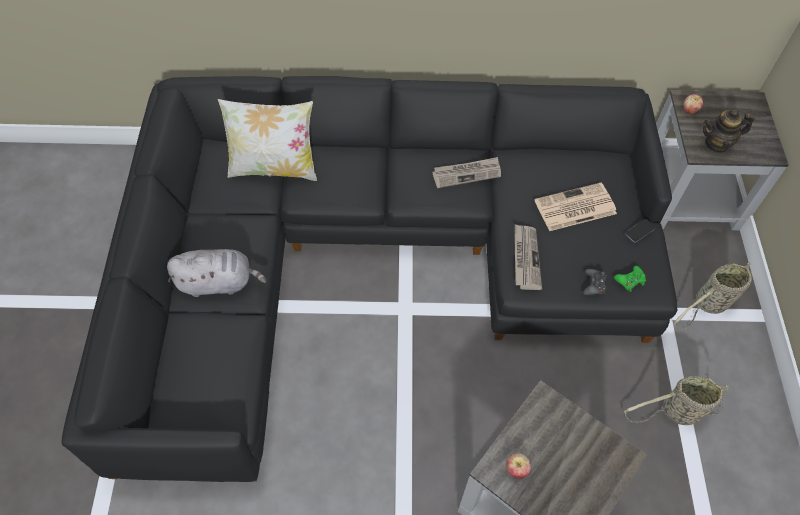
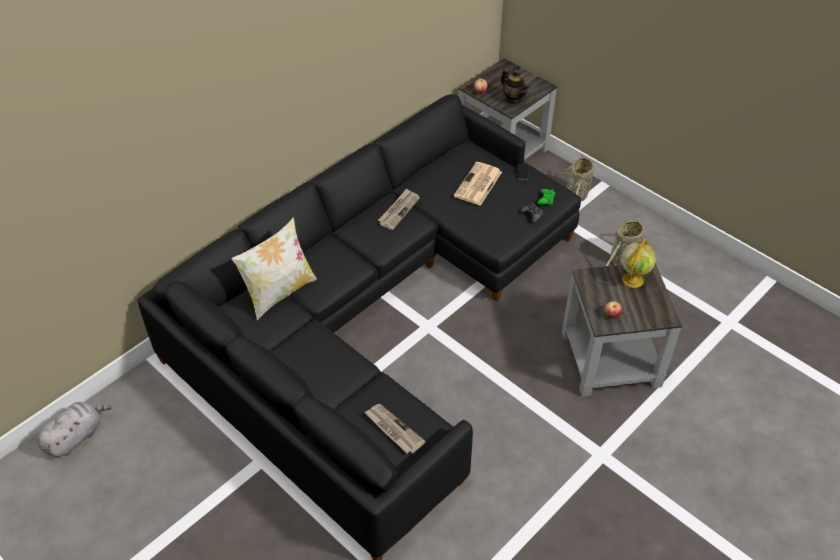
camera: 45 degrees left, 10 degrees down
(218, 282) = (334, 376): grey plush toy -> grey plush toy (76, 436)
(525, 258) = (484, 228): newspaper -> newspaper (393, 429)
(593, 452) = (632, 279): none -> globe
(717, 144) = (513, 99): teapot -> teapot turned 75 degrees counterclockwise

